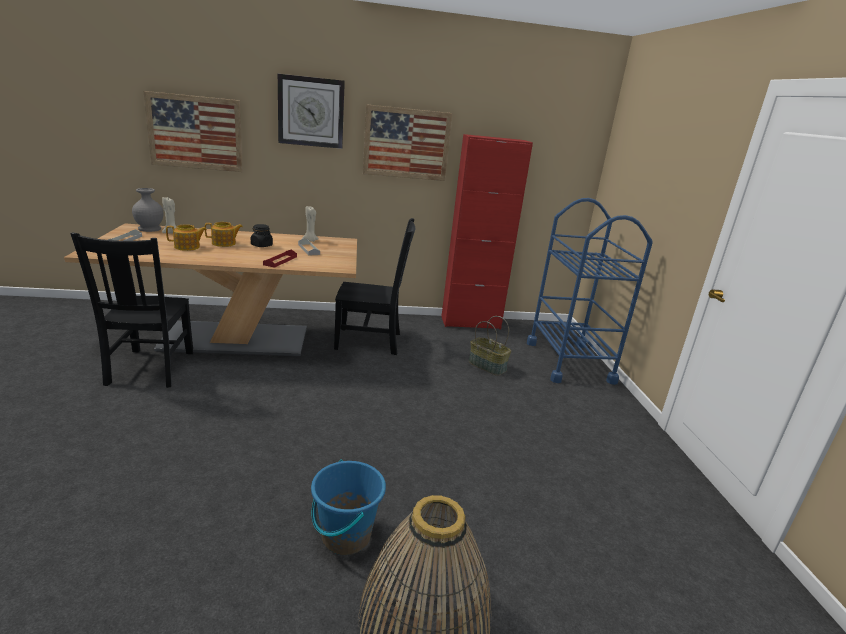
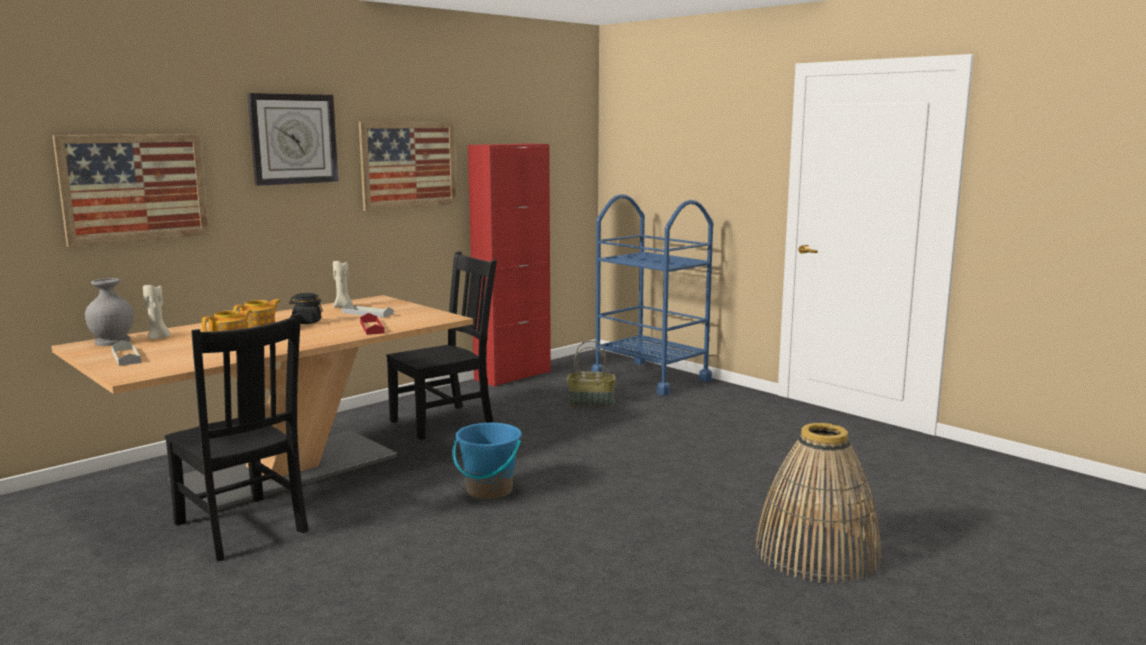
camera: 35 degrees left, 10 degrees down
(345, 536) = (690, 542): blue bucket -> blue bucket (489, 490)

